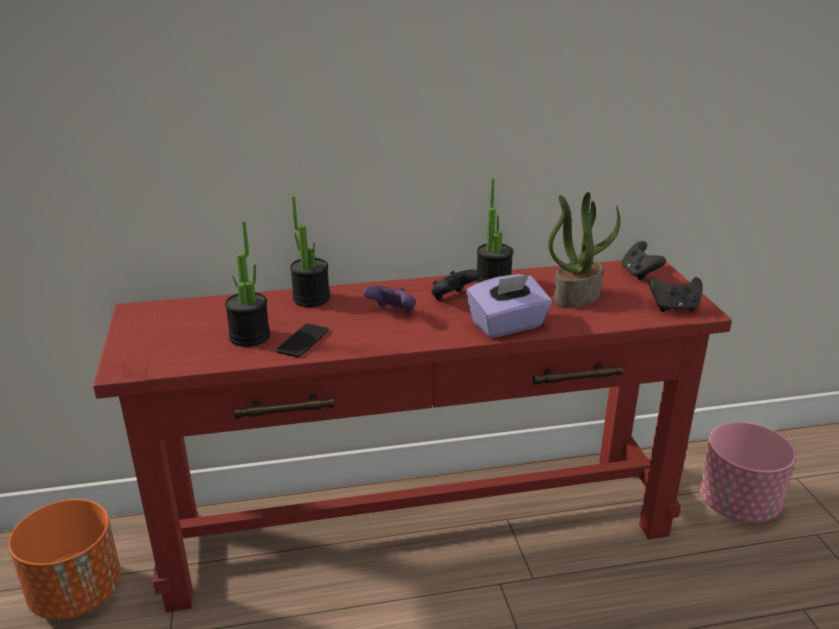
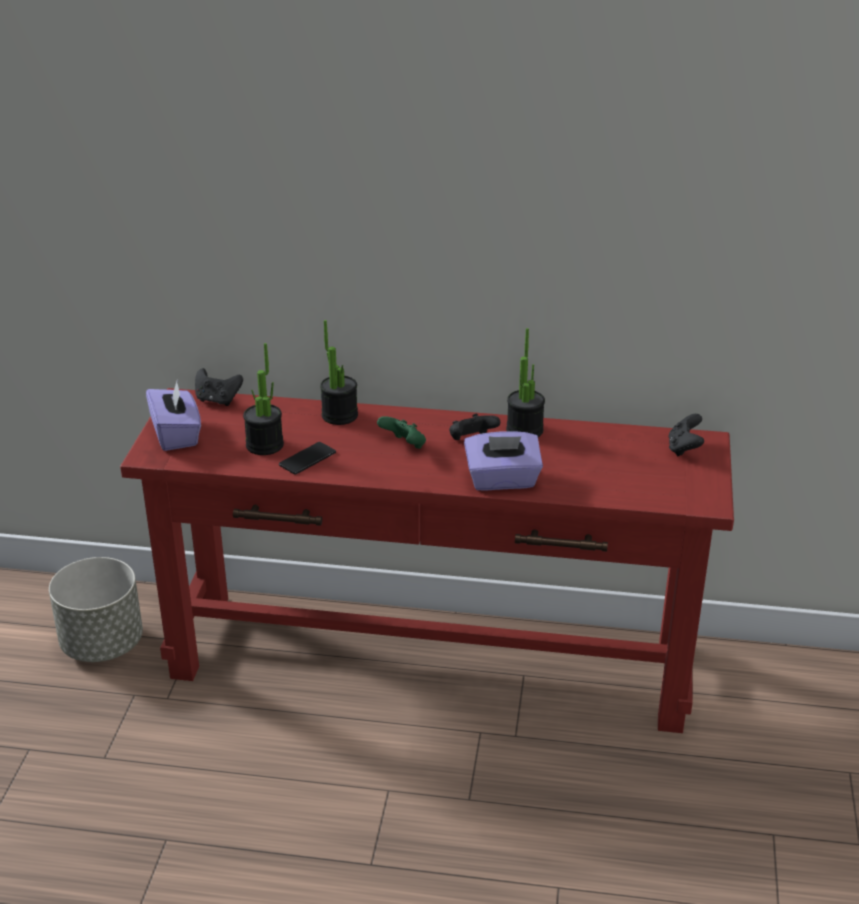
camera: 20 degrees right, 5 degrees up
(77, 593) = (102, 643): orange planter -> grey planter
(146, 343) = (176, 434): none -> purple tissue box
(392, 313) = (404, 446): purple game controller -> green game controller
(576, 296) = (596, 462): potted plant -> none
(674, 308) = (684, 495): black game controller -> black game controller (217, 400)
(736, 505) = (781, 722): pink planter -> none

